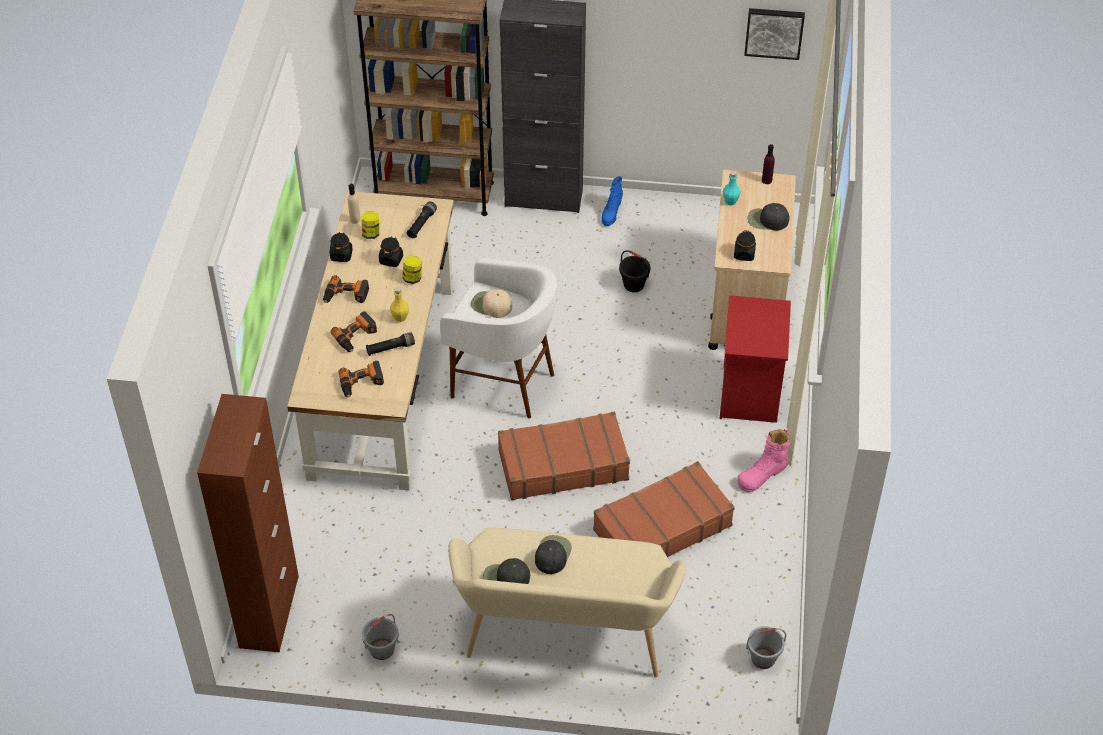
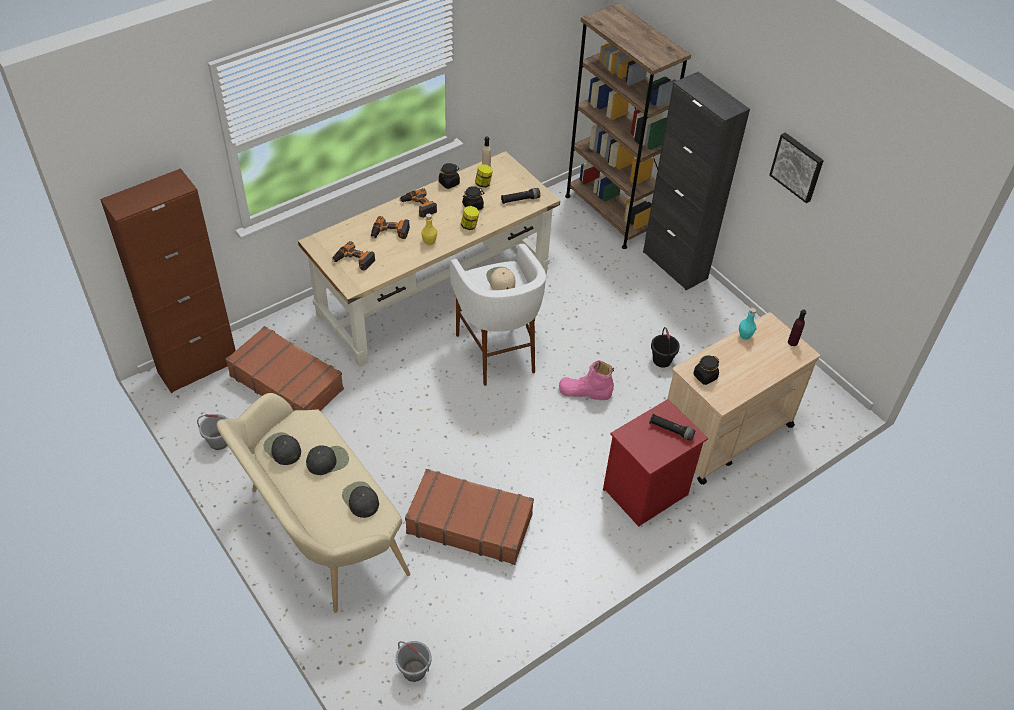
camera: 45 degrees right, 0 degrees up
(390, 348) = (398, 254): black flashlight -> black flashlight (671, 430)
(562, 464) = (464, 430): brown suitcase -> brown suitcase (287, 382)
(611, 213) = (707, 306): blue boot -> none
(763, 473) = (583, 551): pink boot -> pink boot (585, 391)
(767, 220) = (755, 368): black cap -> black cap (360, 500)
(774, 32) = (883, 223): picture -> picture (797, 166)

